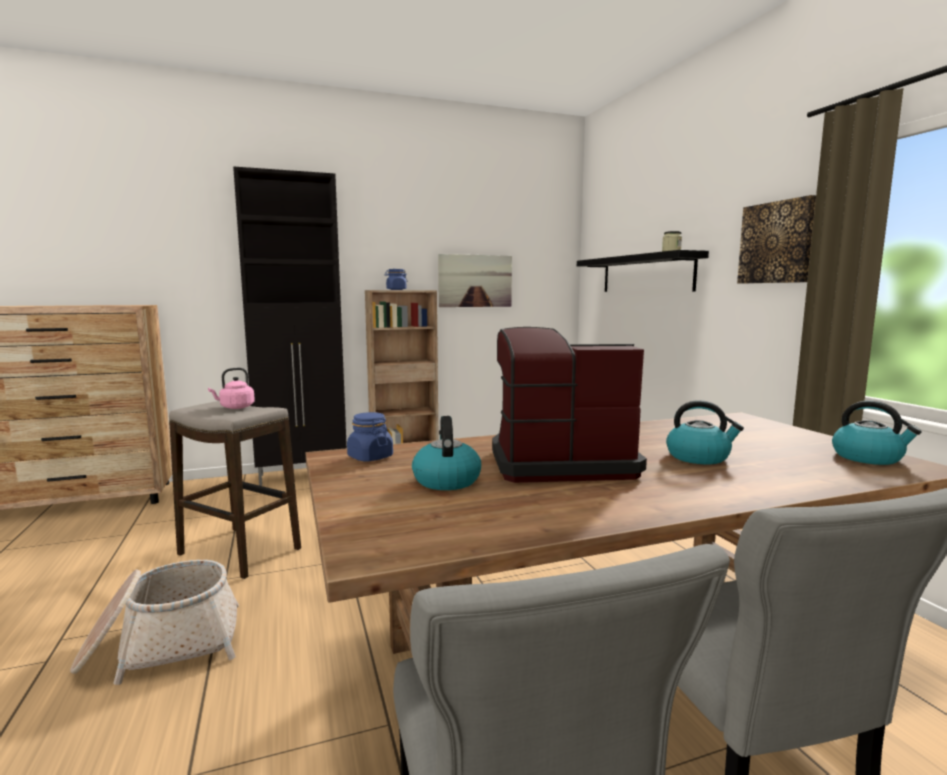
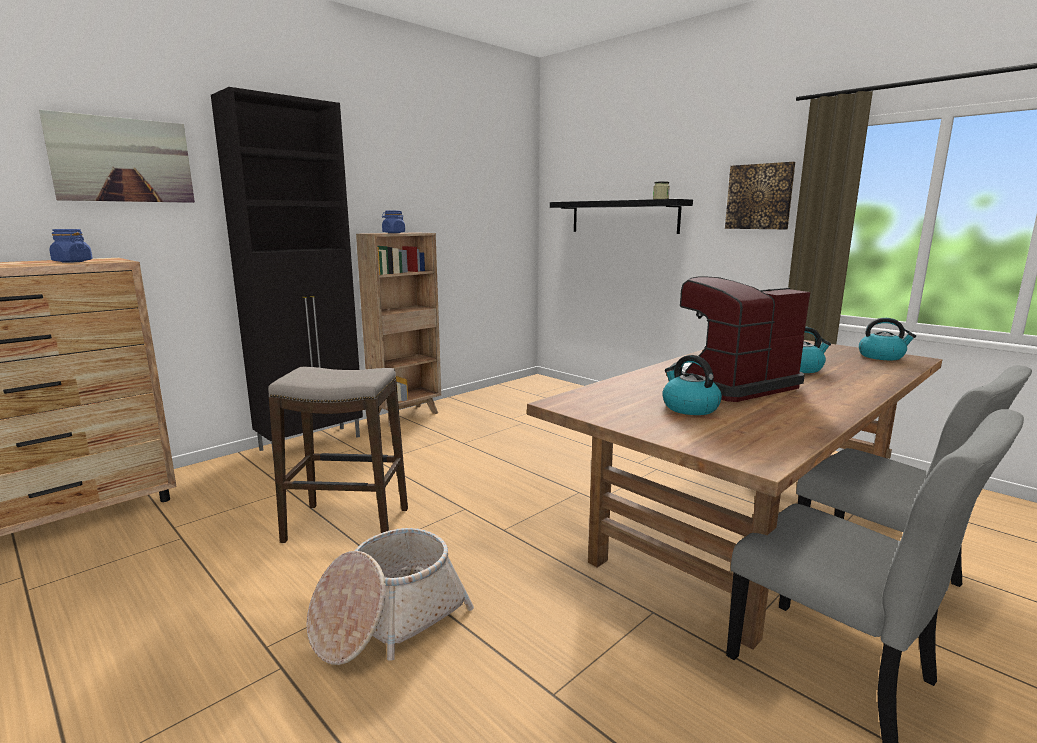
camera: 25 degrees left, 5 degrees up
(235, 407) = (337, 373): pink kettle -> none
(370, 457) = (592, 400): blue jar -> blue jar (72, 262)
(475, 281) = (455, 221): picture -> picture (122, 160)

